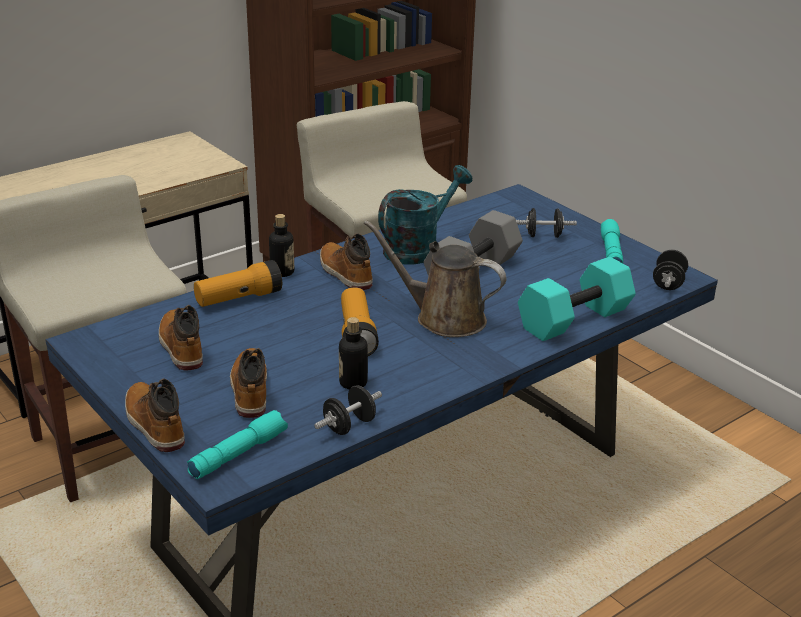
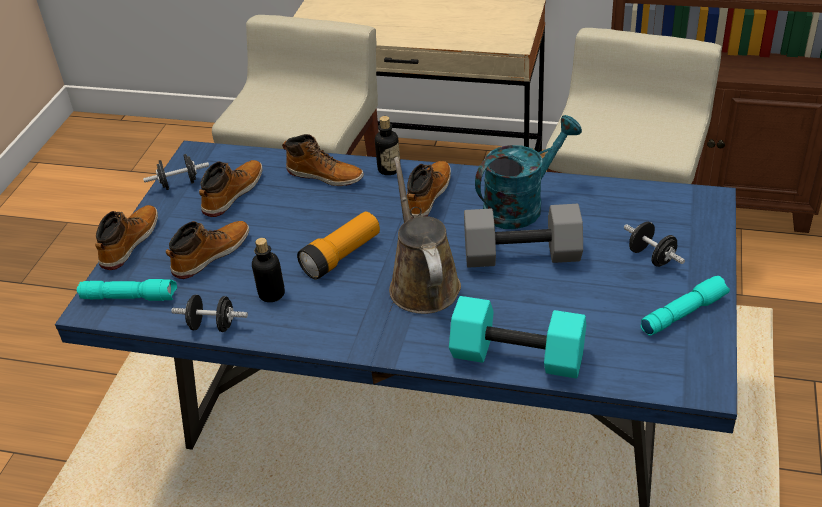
camera: 55 degrees right, 10 degrees up
(239, 298) = (325, 175): flashlight -> boot
(418, 248) = (521, 205): turquoise watering can -> turquoise watering can turned 45 degrees counterclockwise
(668, 283) = (675, 382): black dumbbell -> black dumbbell (179, 184)

